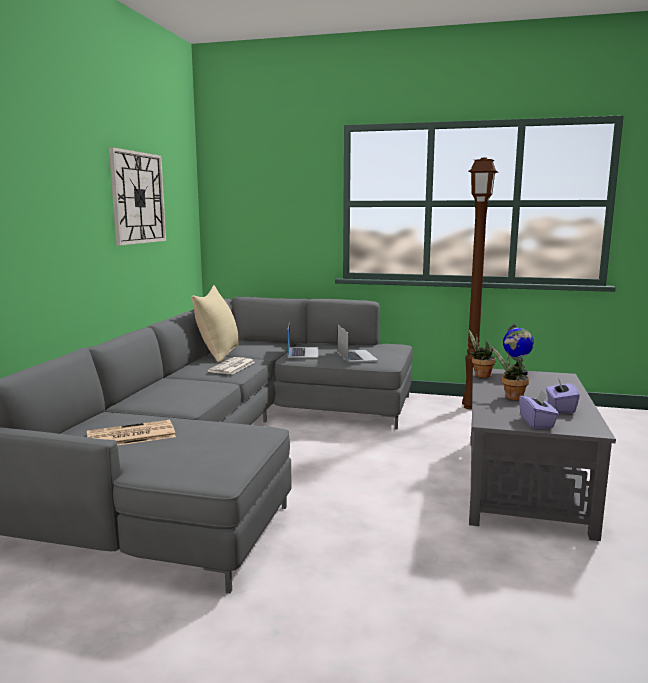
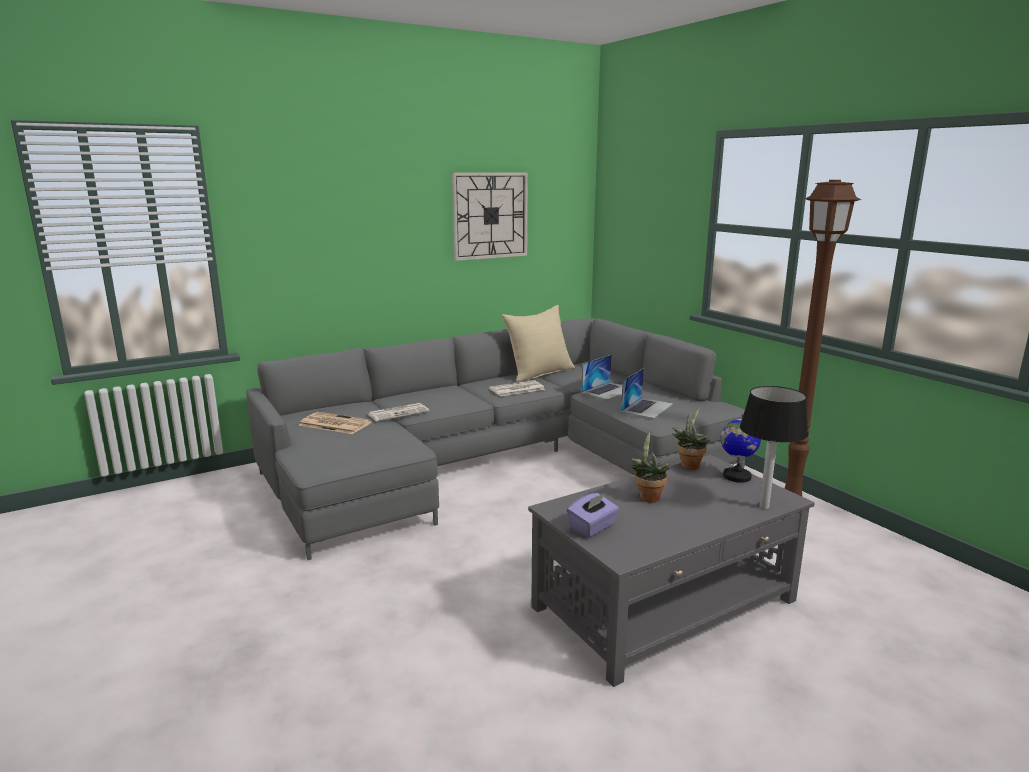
camera: 45 degrees right, 5 degrees up
(173, 409) = (398, 413): none -> newspaper
(560, 408) = (663, 526): purple tissue box -> none
(566, 382) = (764, 506): none -> table lamp

